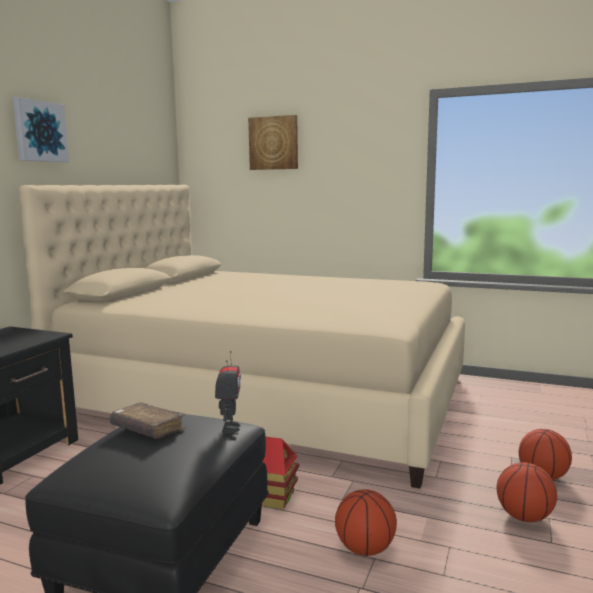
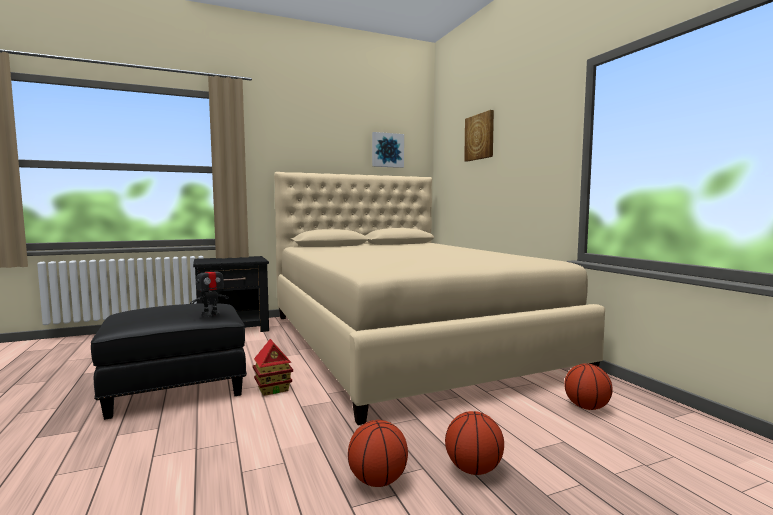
camera: 45 degrees right, 5 degrees down
(39, 131) = (300, 140): picture -> picture (387, 150)
(148, 429) = (184, 305): brown book -> none
(365, 549) = (245, 434): basketball -> basketball (587, 407)

